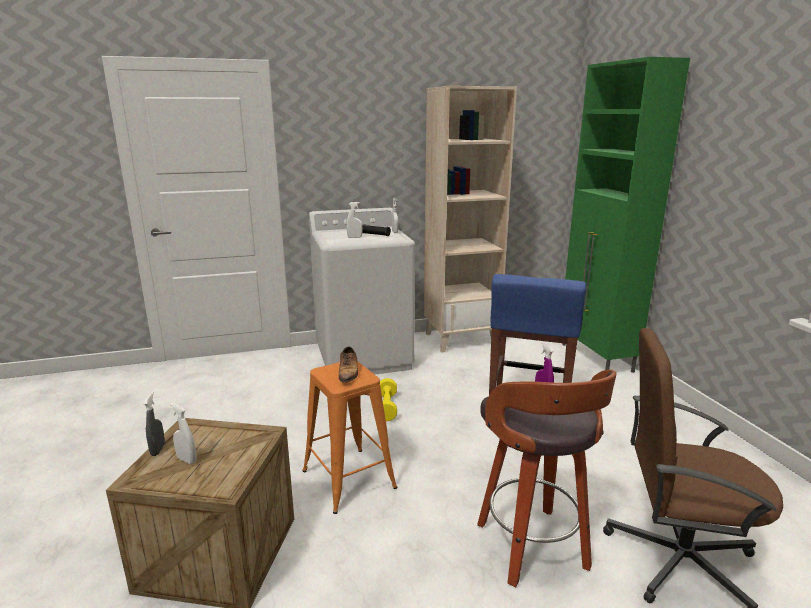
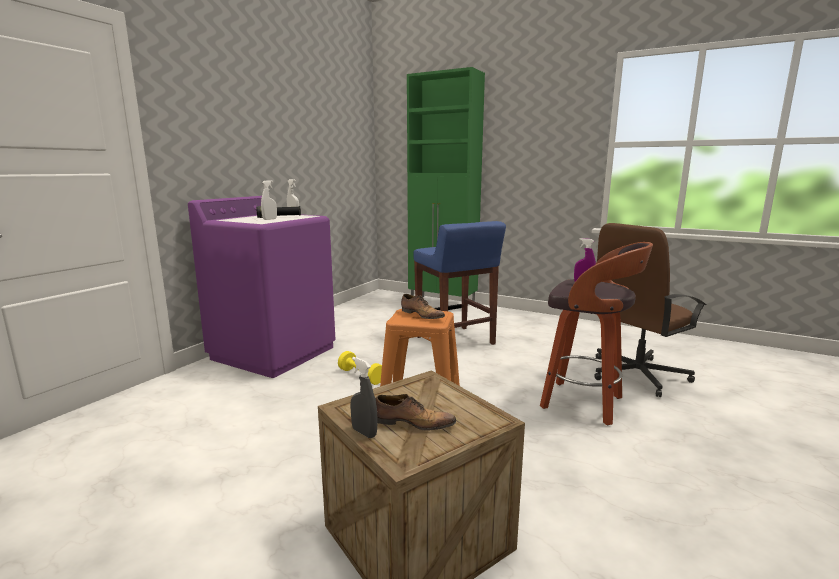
camera: 45 degrees left, 5 degrees down
(186, 460) = (412, 423): white spray bottle -> shoe
(364, 357) = (274, 352): white washing machine -> purple washing machine
(461, 339) = (336, 318): beige bookcase -> none

